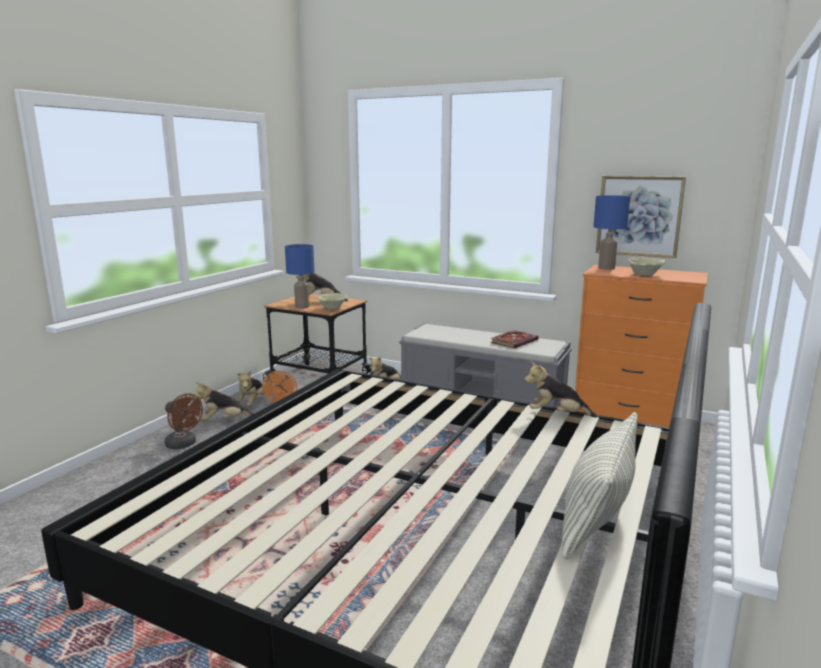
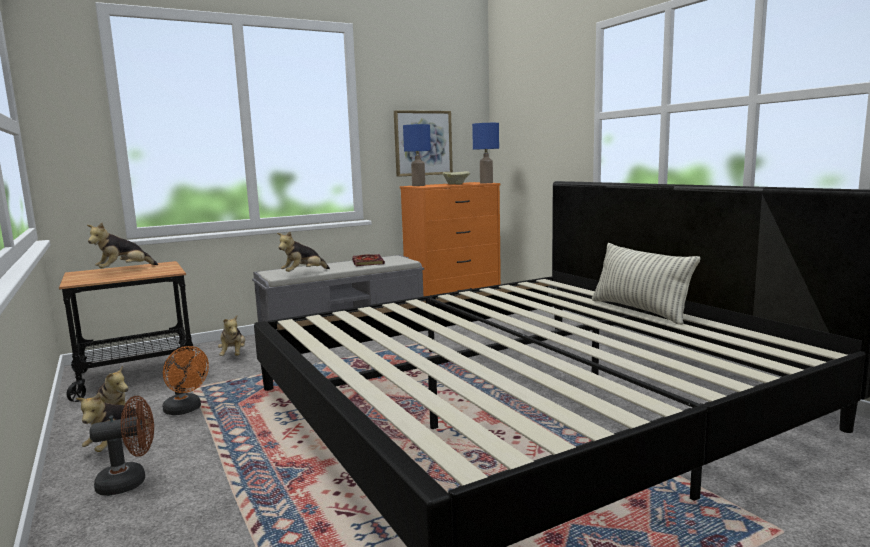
camera: 55 degrees left, 5 degrees down
(302, 307) = (123, 277): blue table lamp -> blue table lamp (486, 183)
(333, 308) = (167, 270): beige bowl -> none
(557, 414) = (488, 290): plush toy -> plush toy (303, 273)

